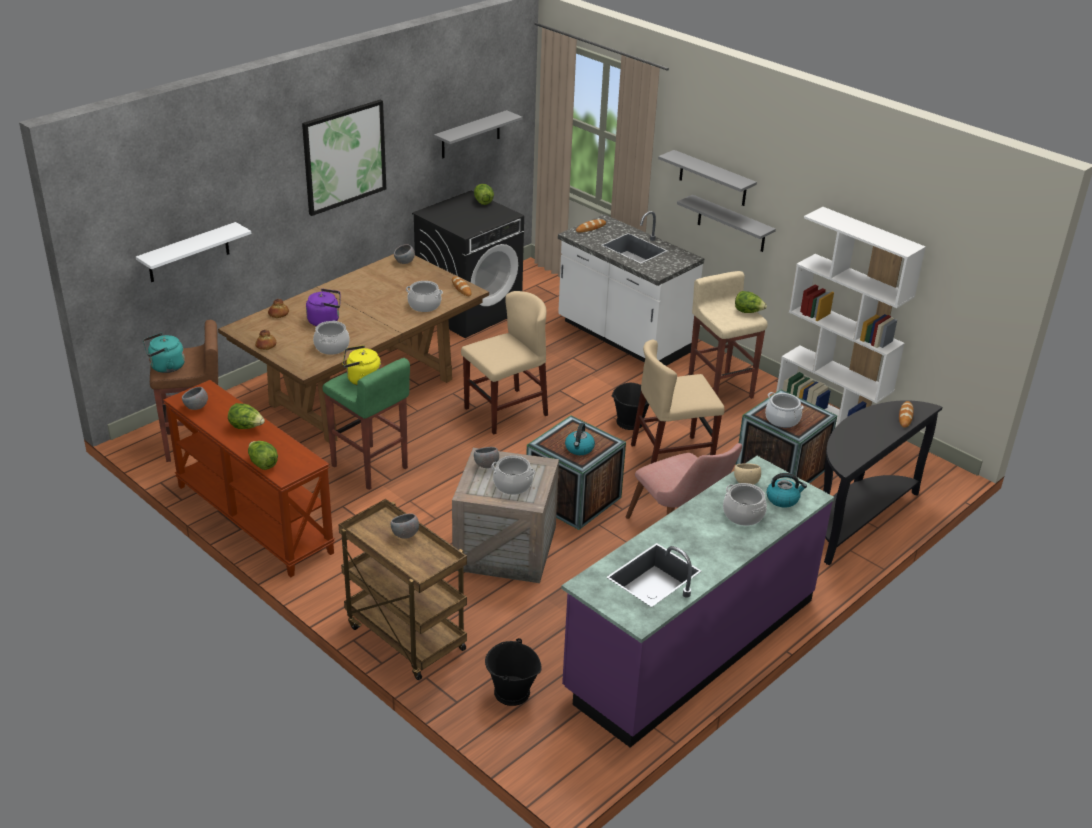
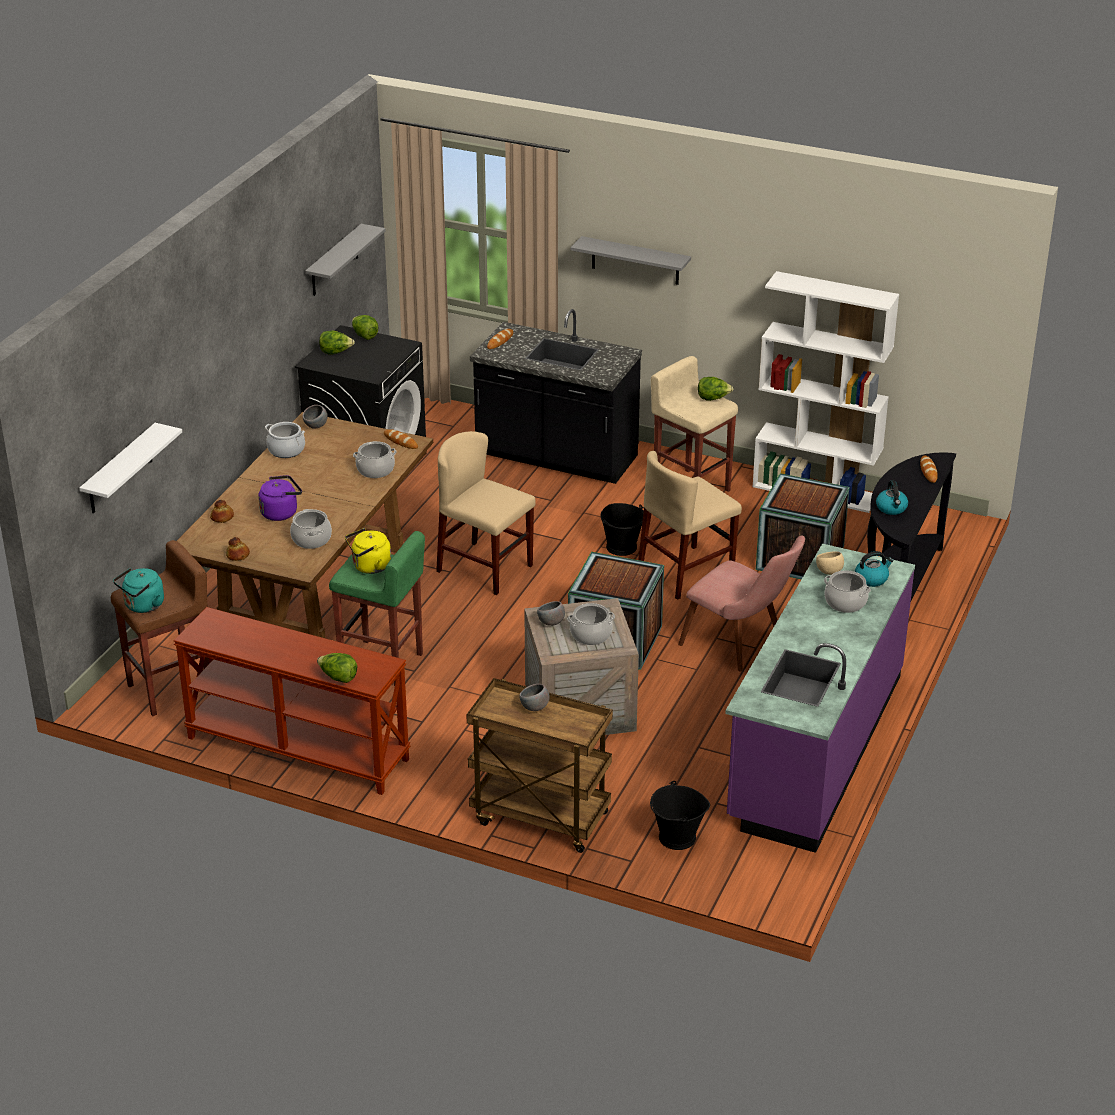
camera: 20 degrees left, 0 degrees up
(196, 407) = (218, 639): grey bowl -> none
(246, 427) = (290, 646): lettuce -> lettuce (336, 352)
(344, 156) = (236, 319): picture -> none
(505, 411) = (485, 568): beige chair -> beige chair turned 90 degrees counterclockwise
(579, 449) = (623, 583): kettle -> kettle (891, 508)
(623, 338) = (556, 458): white counter -> black counter
(731, 224) = (664, 306): grey shelf -> none
(782, 420) = (800, 504): cooking pot -> cooking pot (286, 450)

